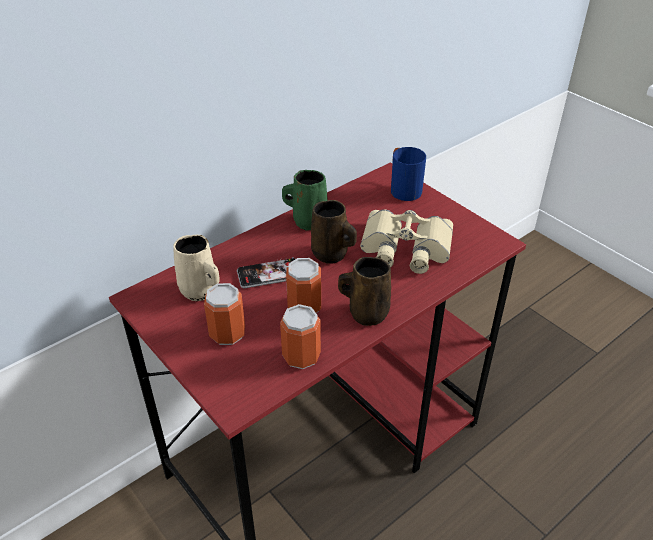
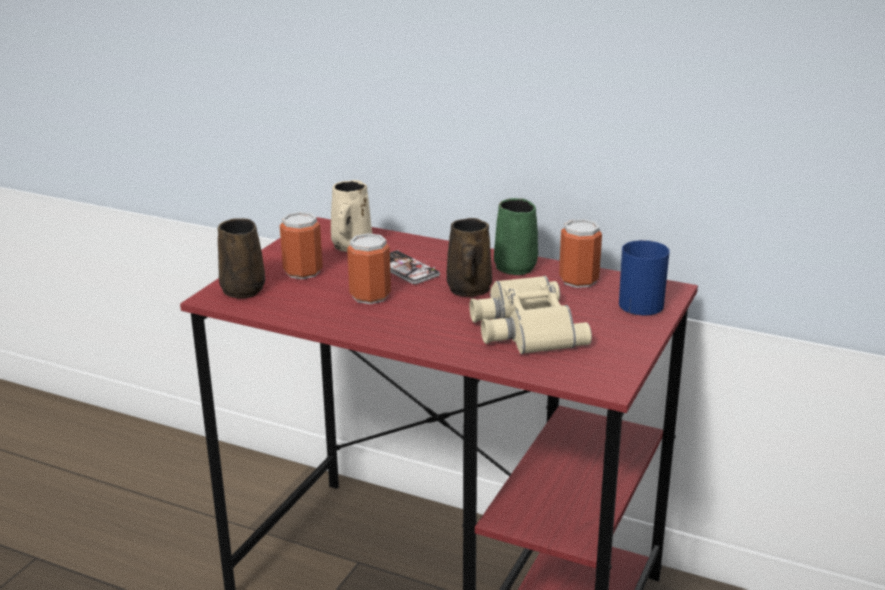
camera: 65 degrees right, 15 degrees down
(301, 356) = (297, 310): can -> can (578, 280)
(366, 313) = (388, 328): brown mug -> brown mug (243, 288)

